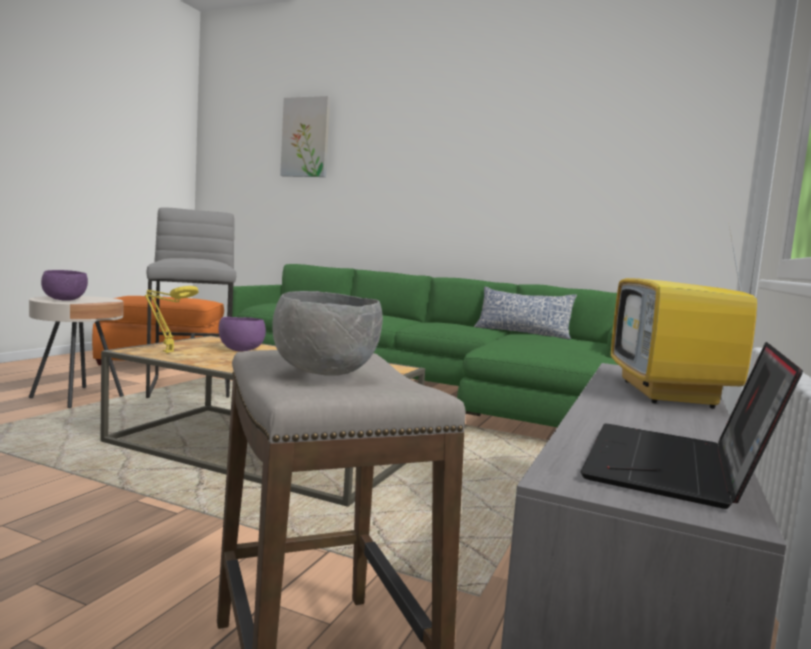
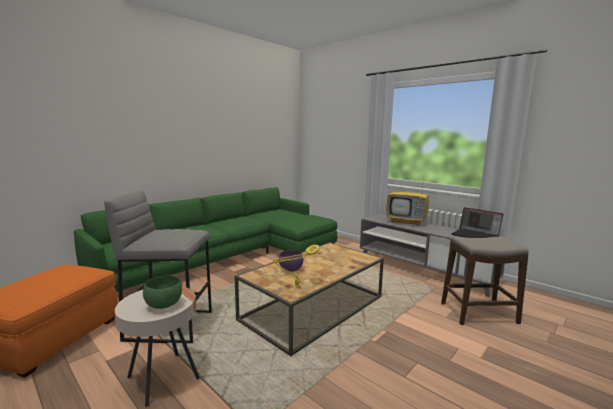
camera: 70 degrees left, 5 degrees up
(65, 300) = (164, 305): purple bowl -> green bowl
(306, 137) = (64, 105): picture -> none
(327, 373) = (490, 242): grey bowl -> none
(522, 332) = (255, 214): pillow -> none

